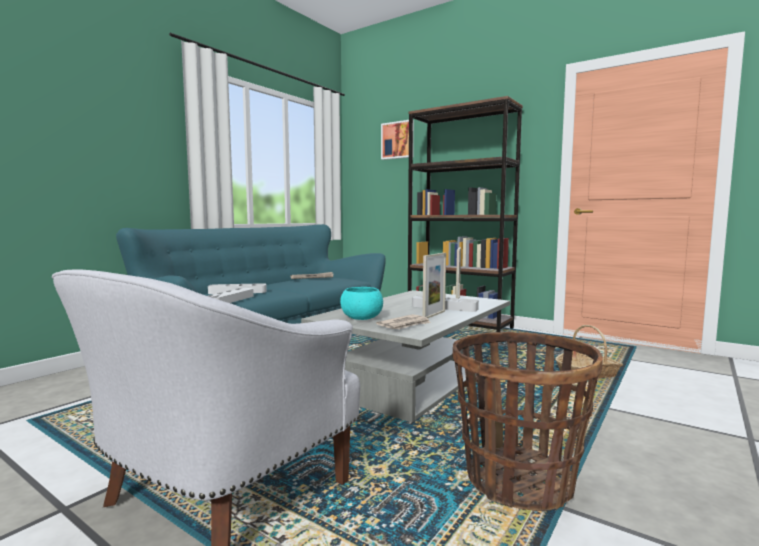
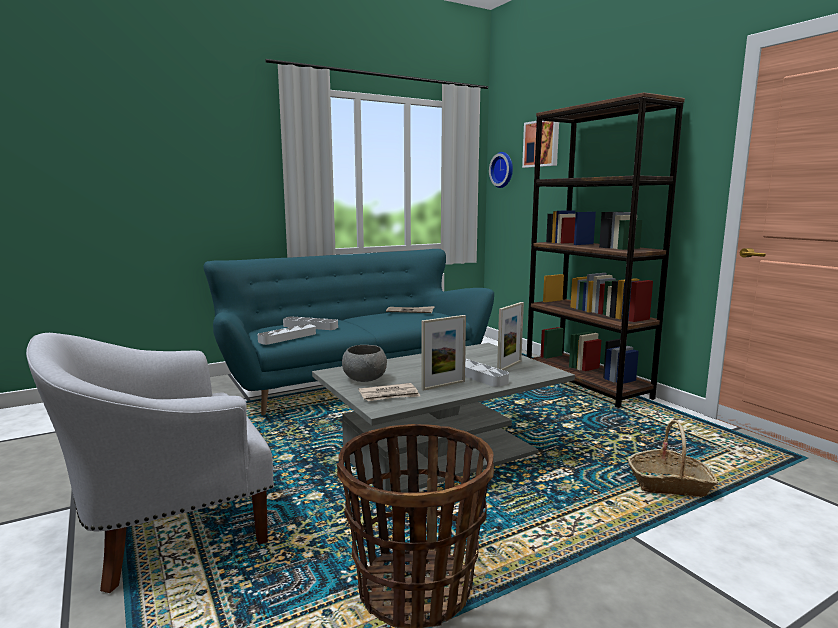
camera: 25 degrees right, 5 degrees up
(360, 162) = (503, 170): none -> wall clock
(361, 318) = (364, 379): turquoise bowl -> grey bowl

